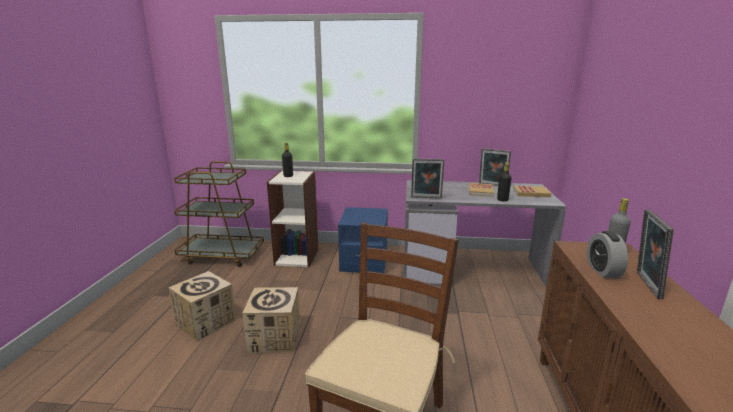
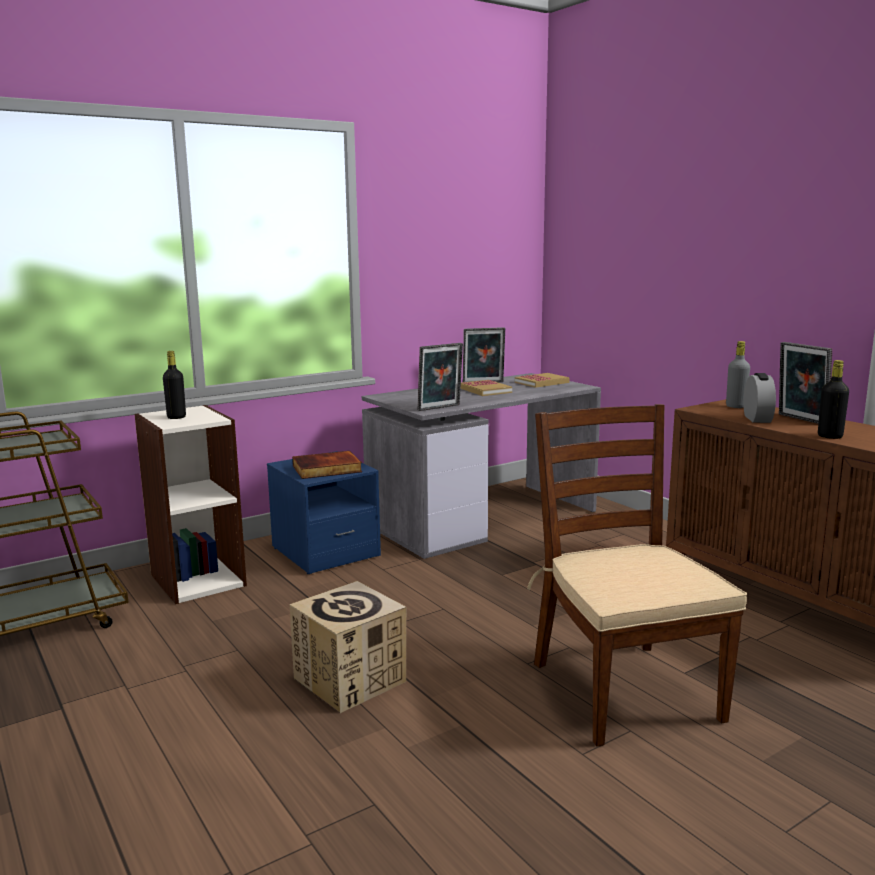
camera: 40 degrees left, 5 degrees down
(206, 322) = (193, 714): cardboard box -> none
(363, 218) = (326, 469): none -> book
(502, 200) = (529, 393): black bottle -> black bottle (830, 436)
(603, 271) = (757, 419): alarm clock -> alarm clock turned 135 degrees counterclockwise

